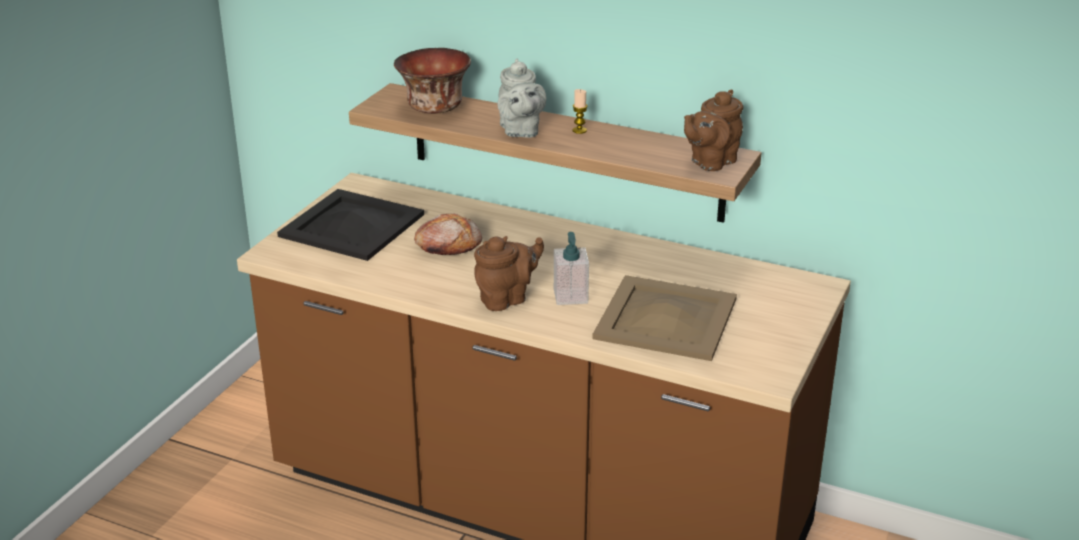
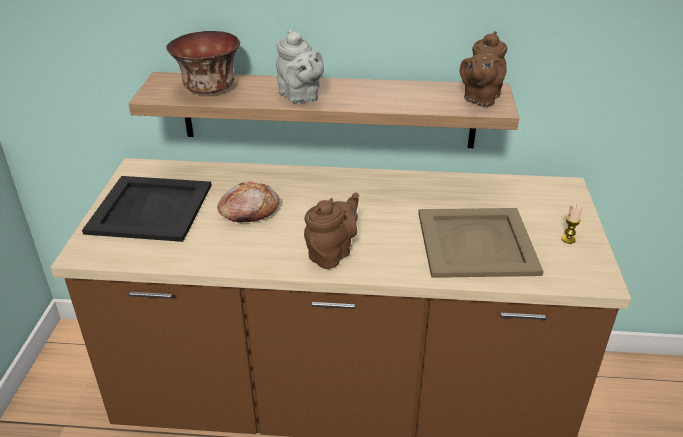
camera: 20 degrees left, 5 degrees up
(570, 296) = (385, 238): soap dispenser -> none
(579, 130) = (350, 89): candle -> candle (568, 239)

